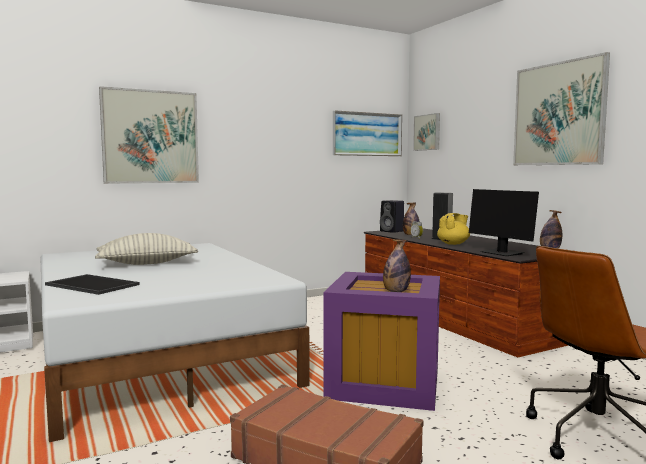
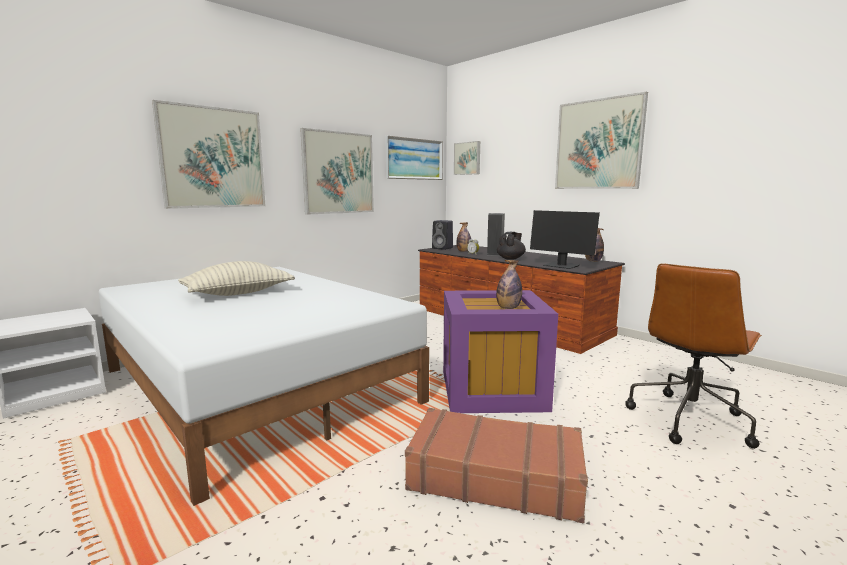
camera: 15 degrees left, 5 degrees up
(90, 285) = (201, 324): tray -> none
(278, 150) = (338, 173): none -> picture
(453, 244) = (511, 258): yellow teapot -> black teapot

